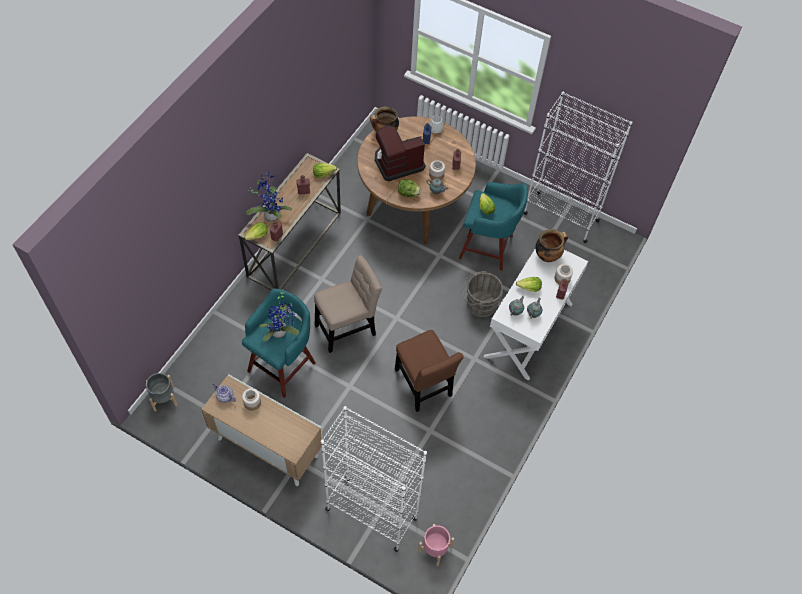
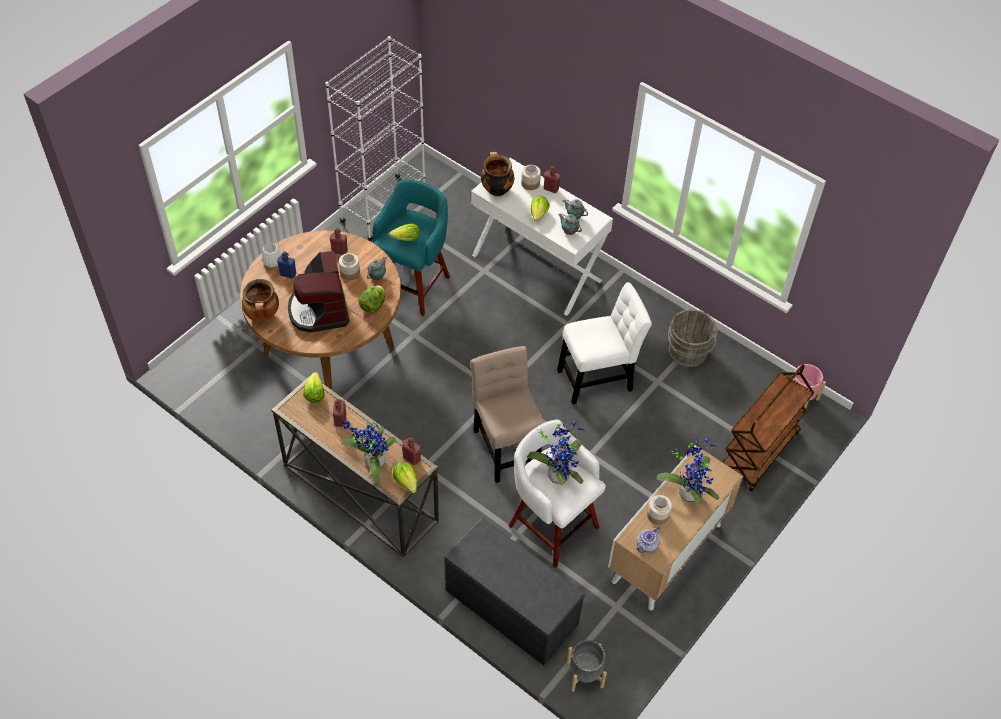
camera: 80 degrees left, 5 degrees down
(213, 346) = (510, 607): none -> grey bench
(276, 424) = (689, 491): none -> potted plant
(283, 365) = (551, 524): turquoise stool -> white stool
(371, 515) = (759, 453): white bookcase -> brown cart
(424, 386) = (598, 378): brown chair -> white chair
(479, 304) = (494, 307): grey bucket -> grey bucket (687, 354)

